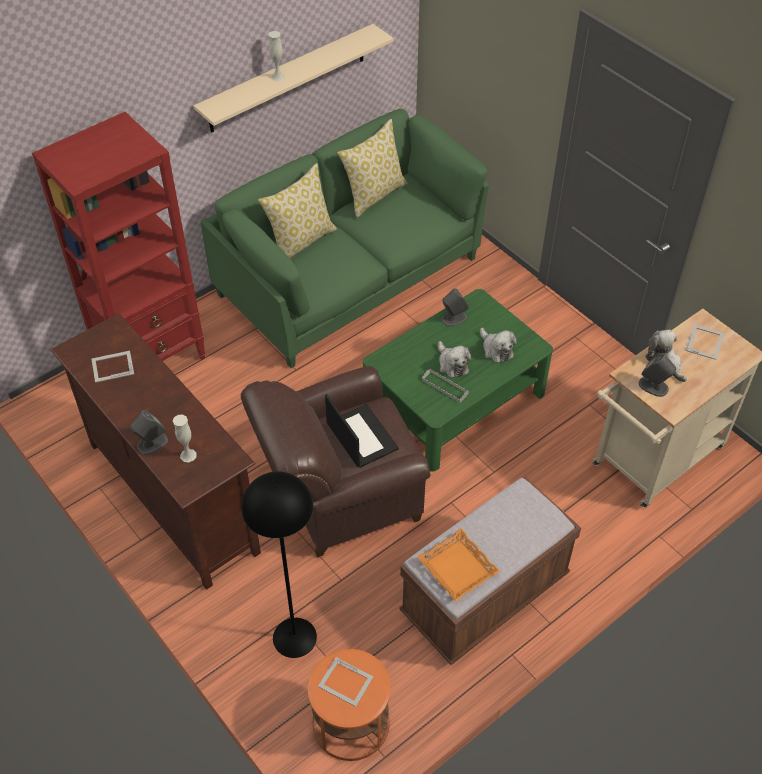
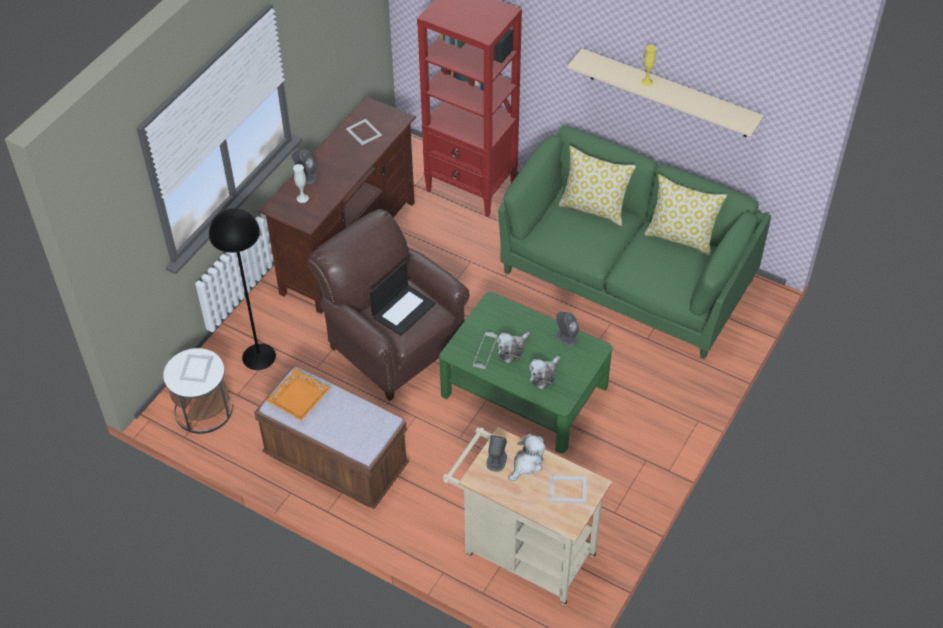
camera: 70 degrees right, 0 degrees up
(278, 77) = (647, 82): white vase -> yellow vase
(351, 723) = (203, 410): orange side table -> white side table

